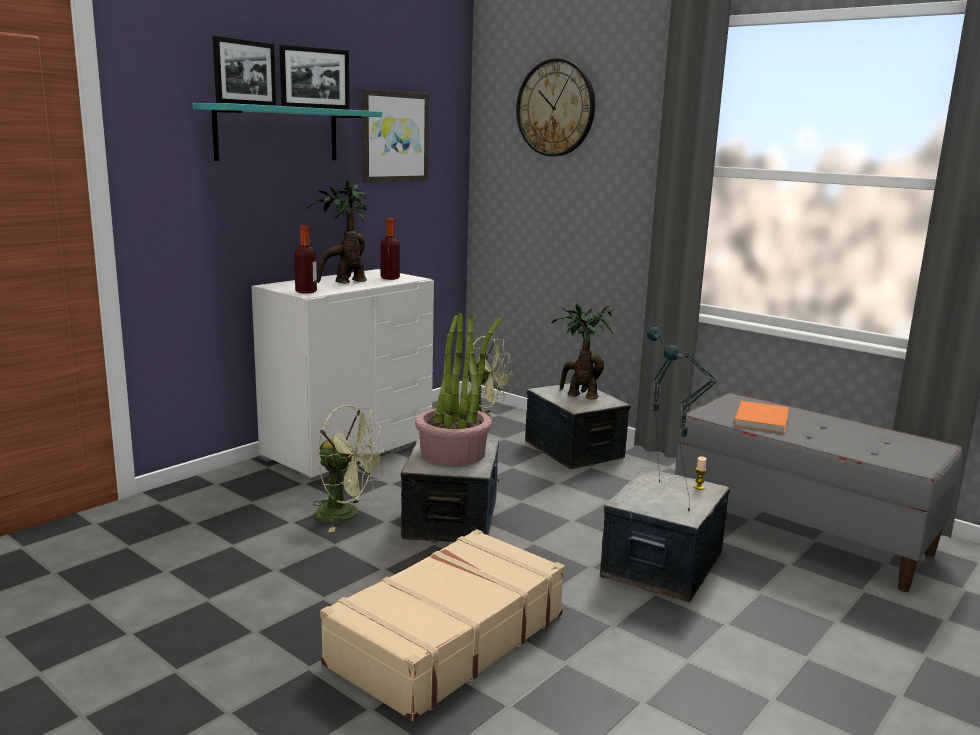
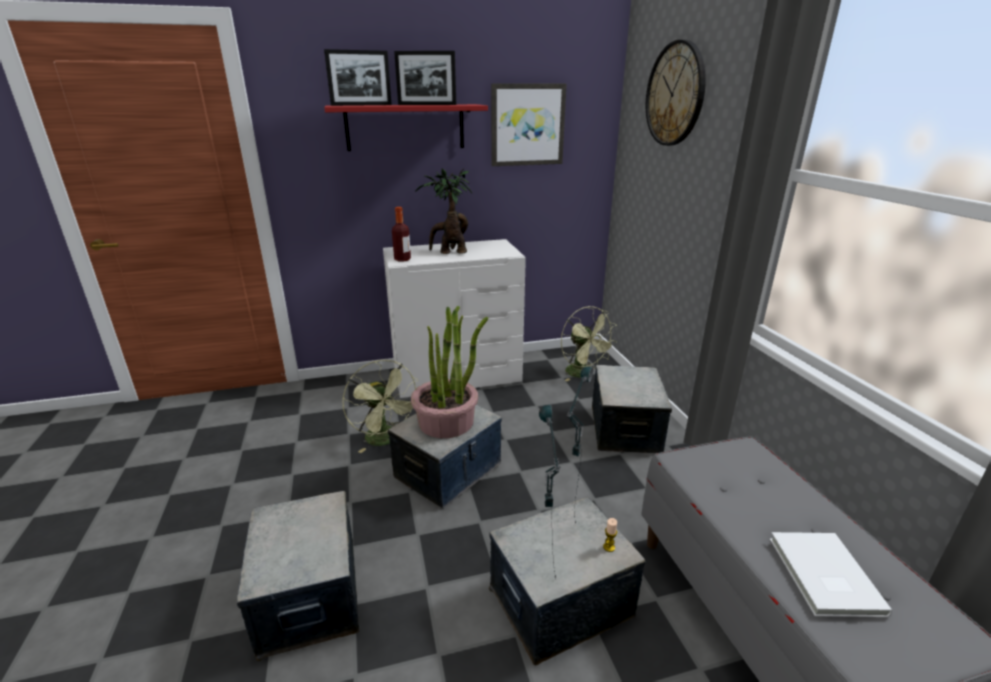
camera: 35 degrees right, 10 degrees up
(277, 134) = (405, 127): turquoise shelf -> red shelf
(390, 278) = (492, 251): bottle -> none
(446, 639) = (308, 596): beige suitcase -> storage box
(579, 396) = (633, 384): potted plant -> none
(763, 419) = (740, 492): orange book -> none
(852, 441) = (822, 576): none -> white book

